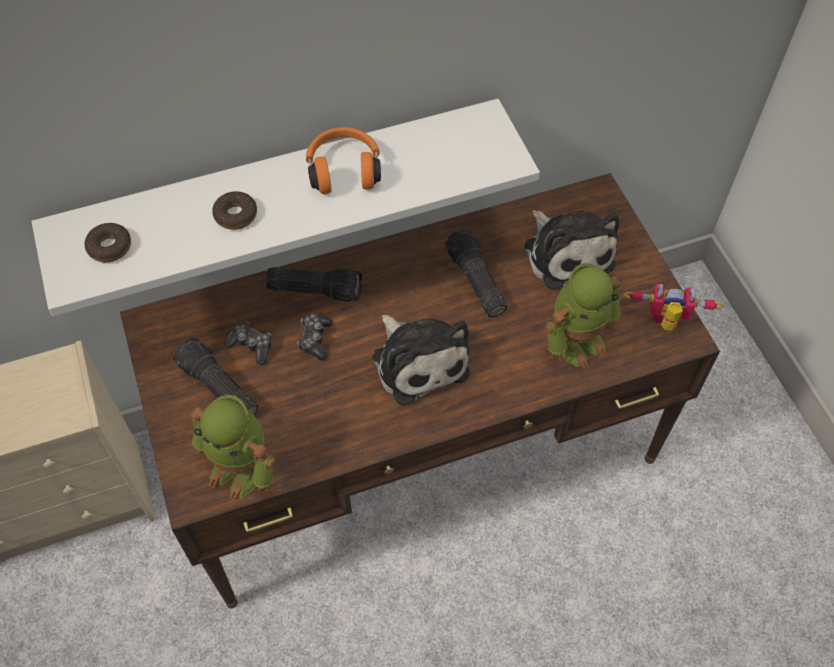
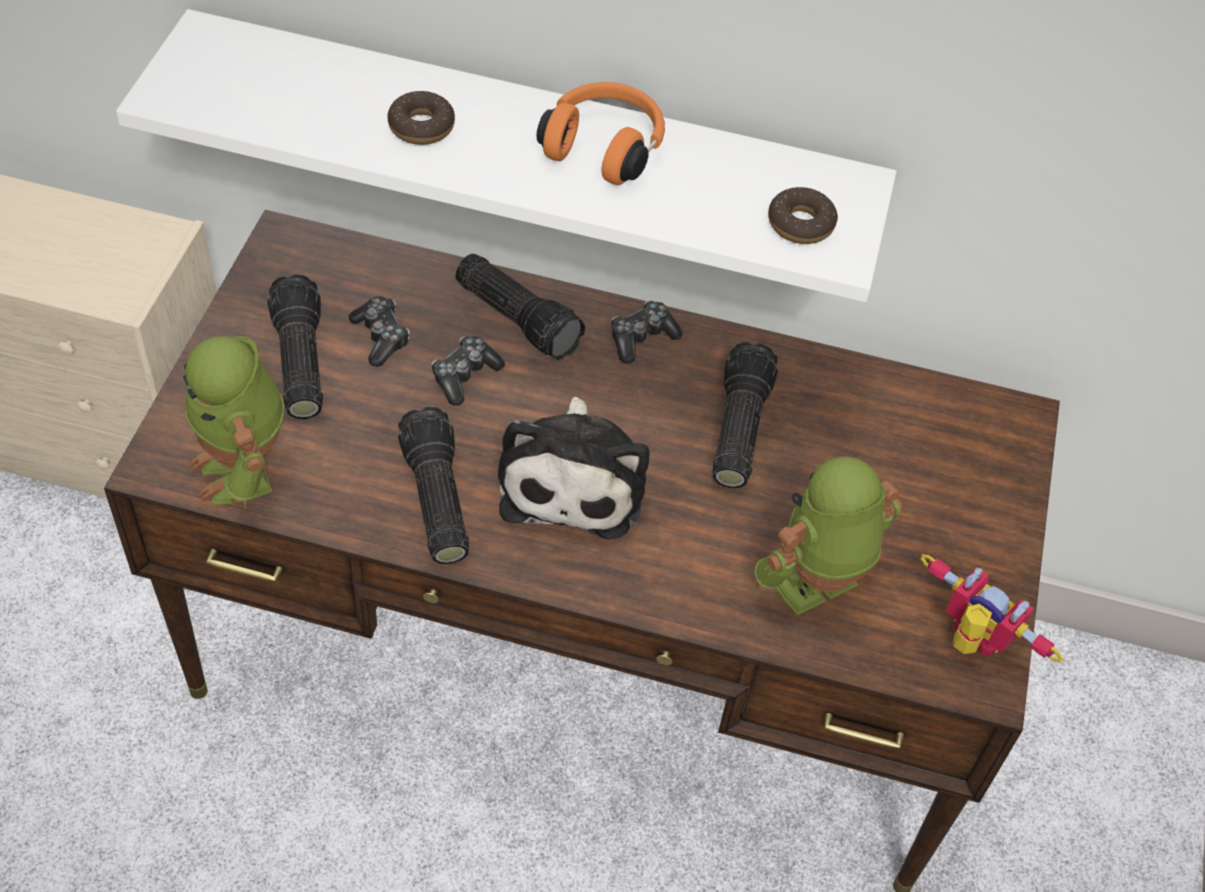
camera: 30 degrees right, 5 degrees down
(110, 247) = (244, 82): donut -> donut (800, 224)
(356, 417) = (433, 499): none -> flashlight
(388, 261) = (642, 338): none -> game controller
(566, 252) = (901, 465): plush toy -> none
(576, 340) = (815, 586): toy robot -> toy robot turned 150 degrees clockwise

